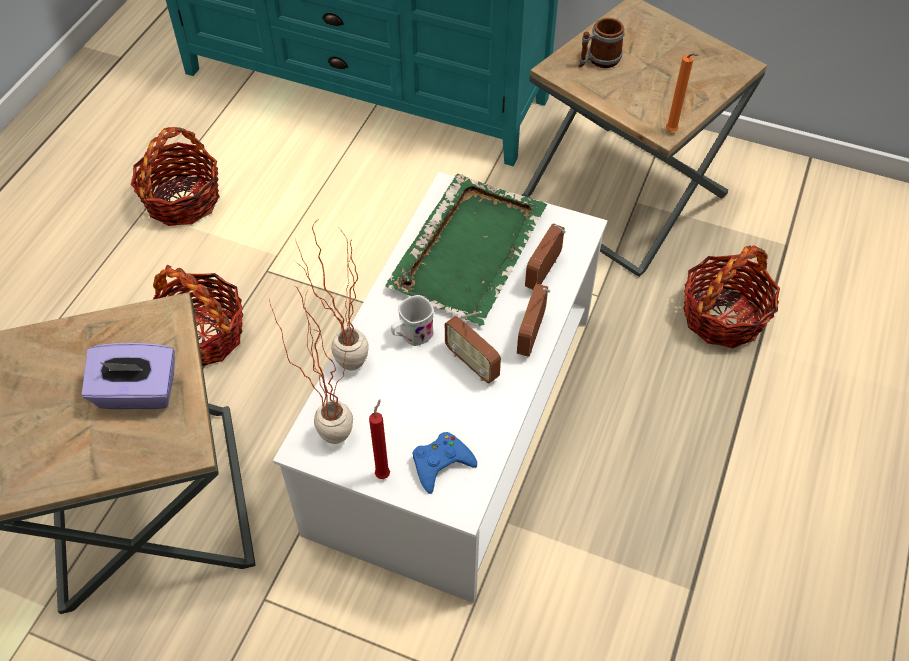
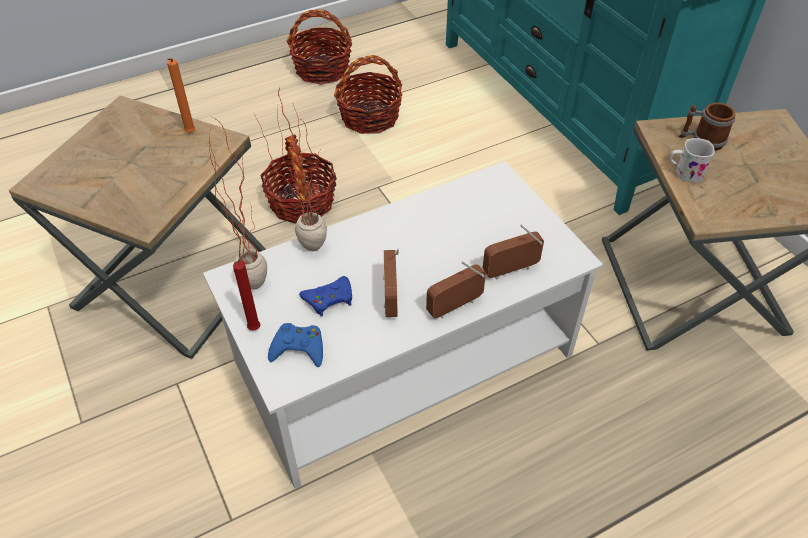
camera: 40 degrees right, 5 degrees down
(137, 393) = (156, 174): purple tissue box -> none
(411, 335) = (370, 253): white mug -> white mug (684, 173)
(419, 401) = (329, 298): none -> blue game controller
(469, 249) = (472, 223): green tray -> none
(672, 132) = (713, 223): orange candle -> orange candle (190, 133)
(723, 316) = (694, 426): basket -> basket (322, 69)

